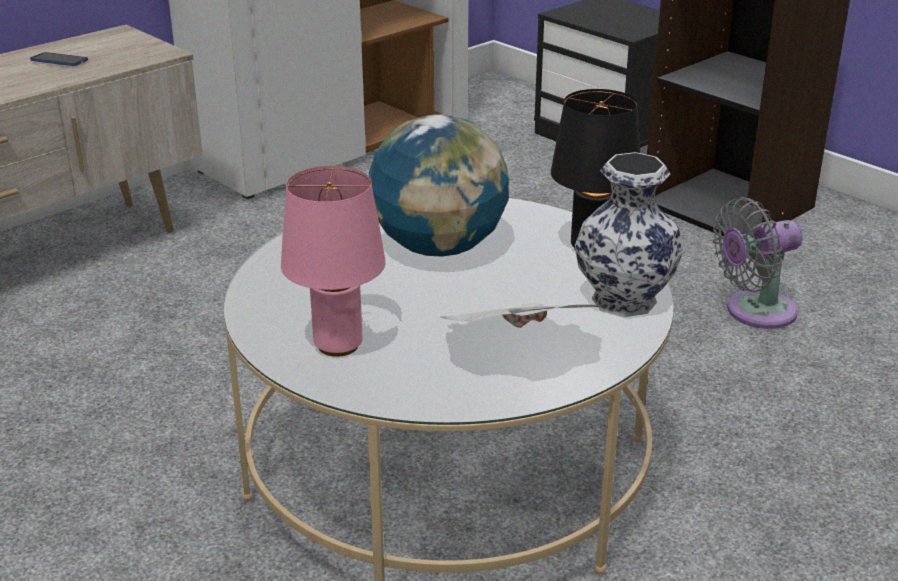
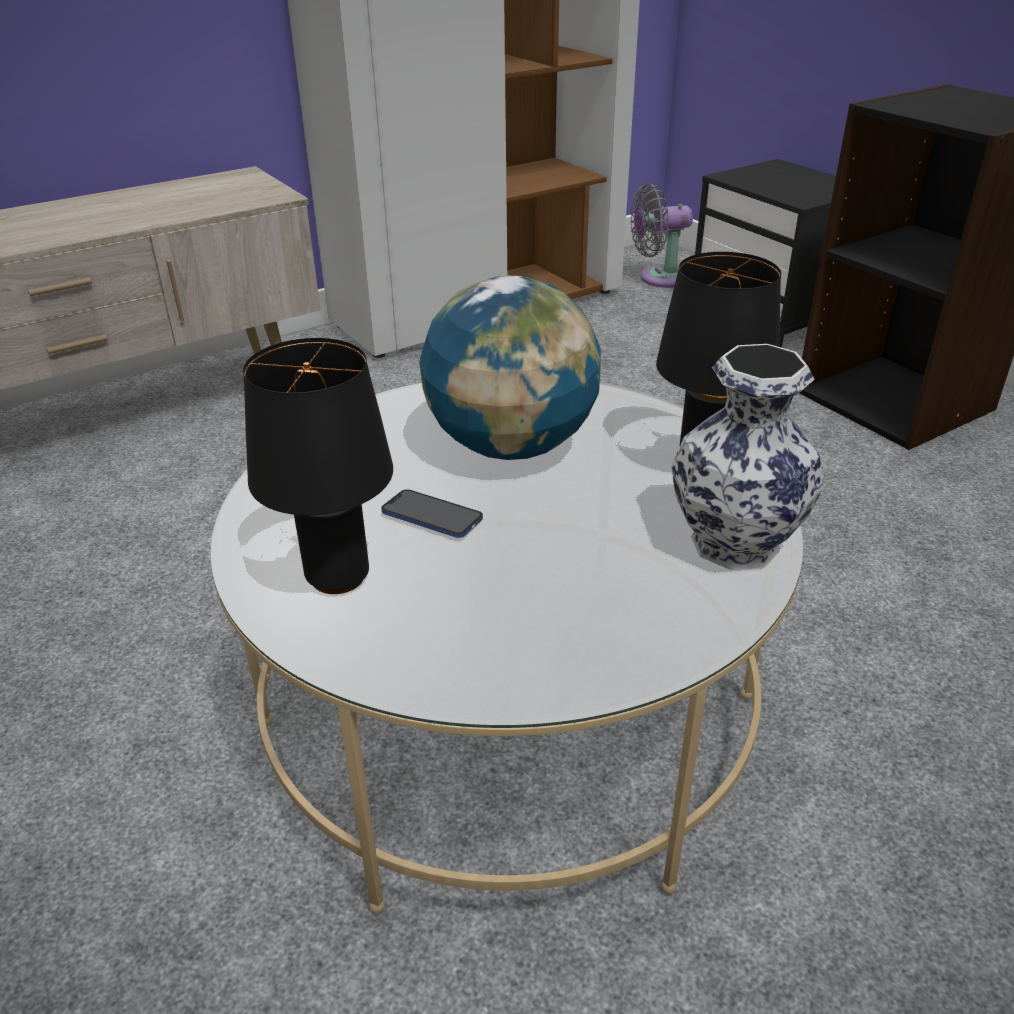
camera: 10 degrees right, 5 degrees up
(59, 61) = (167, 200): phone -> phone (432, 516)
(339, 345) = (339, 577): pink table lamp -> black table lamp
(517, 349) = (571, 607): newspaper -> none
(754, 312) = (912, 535): grey fan -> grey fan (659, 278)

